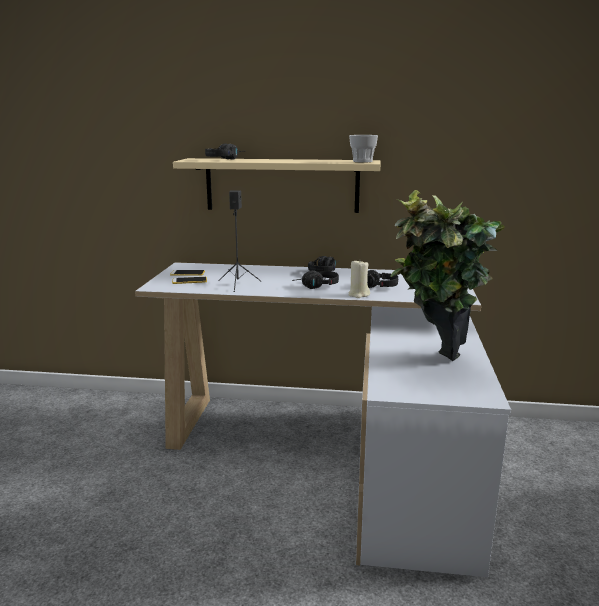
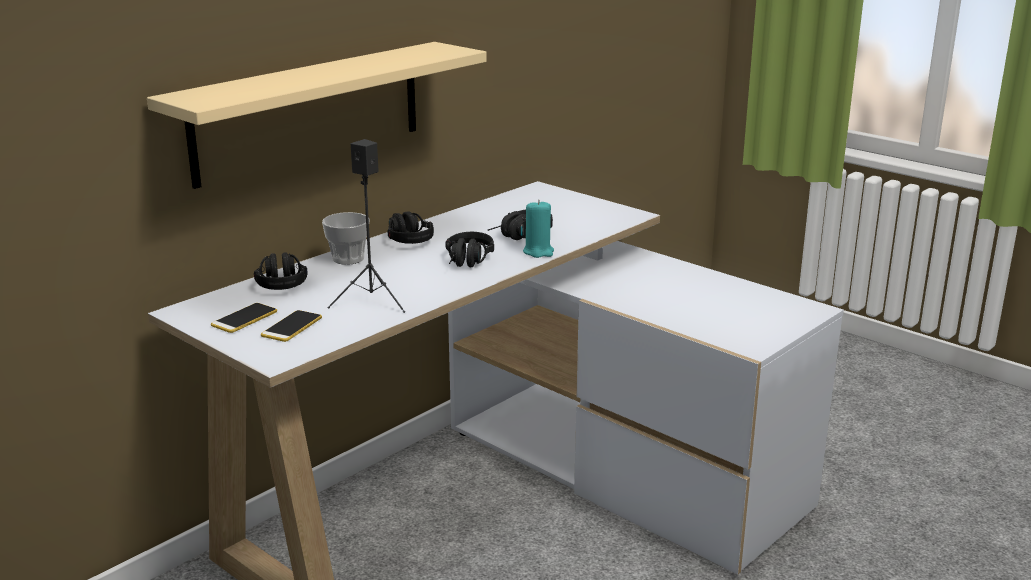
camera: 55 degrees left, 5 degrees up
(225, 159) = (245, 86): black headphones -> black headphones (281, 281)
(358, 294) = (538, 252): beige candle -> turquoise candle
(362, 161) = (445, 50): cup -> cup (348, 258)
(434, 366) = (715, 302): potted plant -> none

